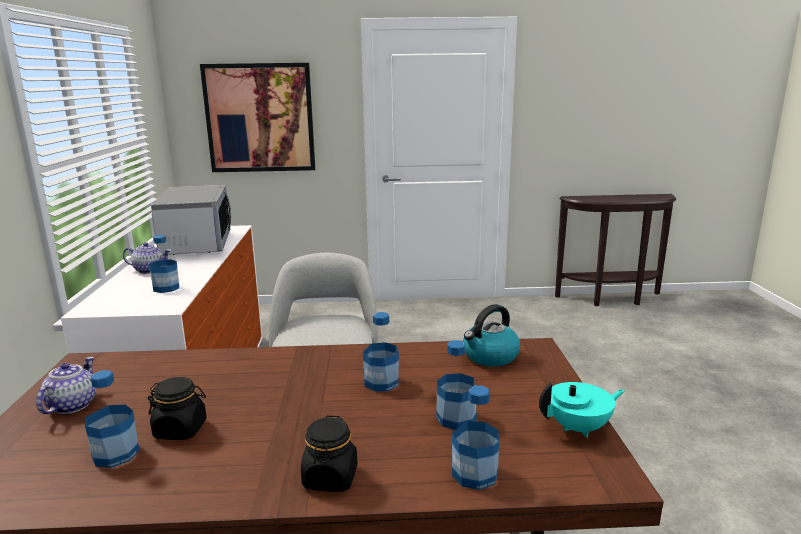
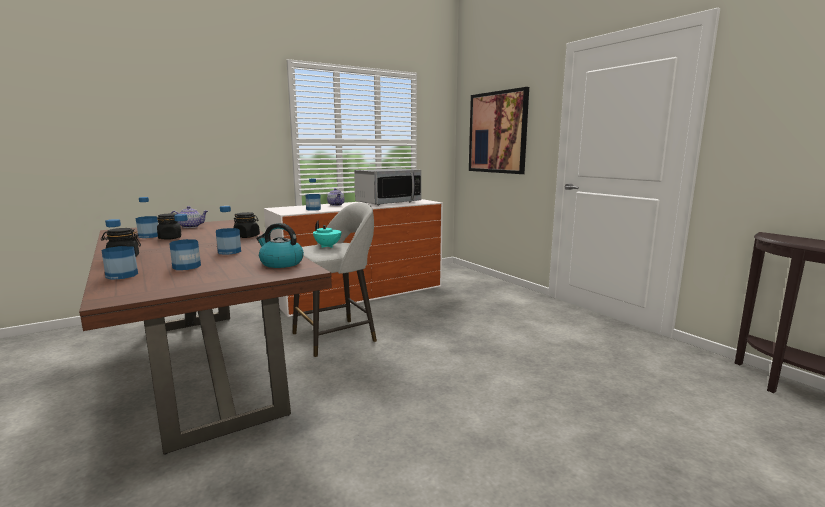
camera: 60 degrees right, 5 degrees down
(272, 361) = (247, 236): none -> black jar
(579, 428) = (177, 288): turquoise teapot -> turquoise teapot (327, 246)

